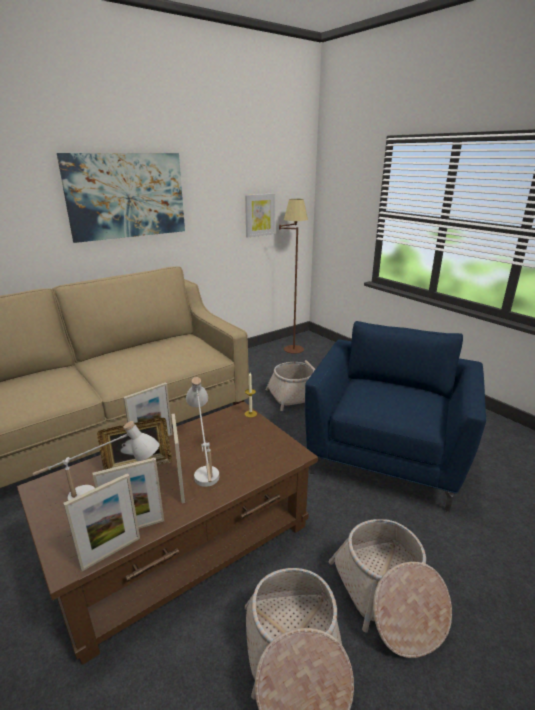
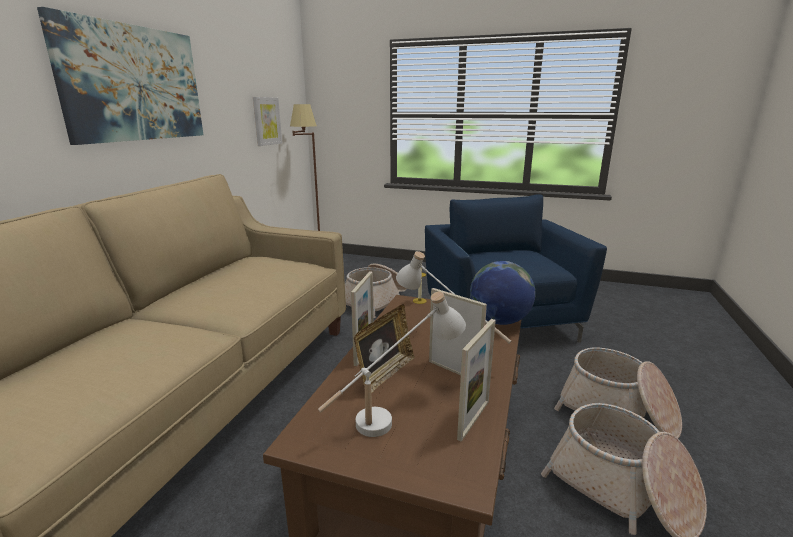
camera: 35 degrees left, 5 degrees down
(111, 553) = (488, 449): picture frame -> none
(281, 458) = (499, 321): none -> globe

